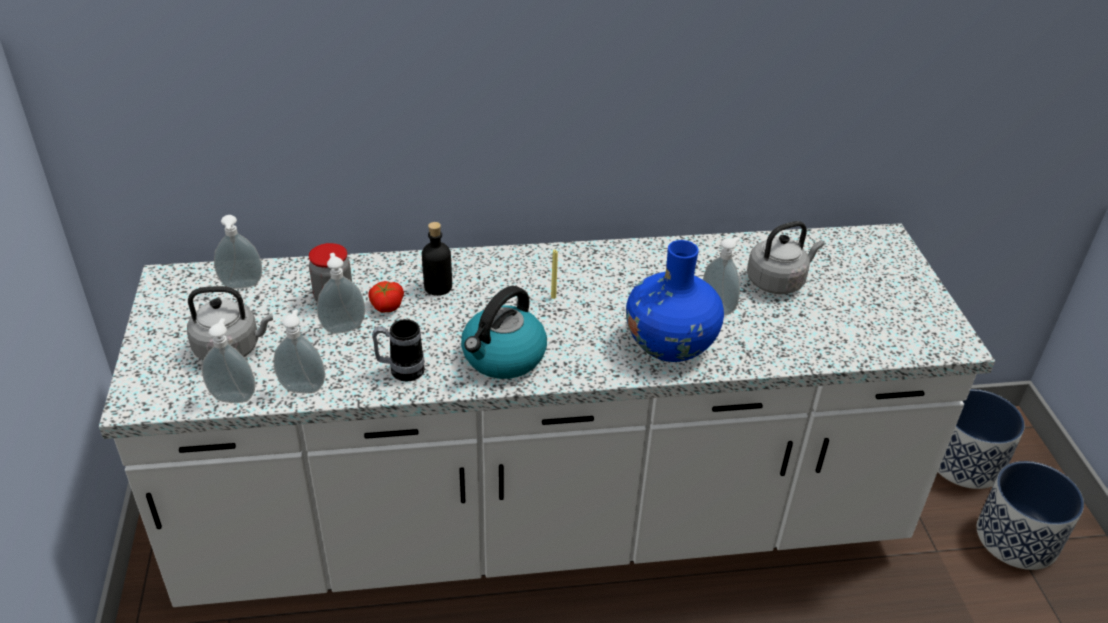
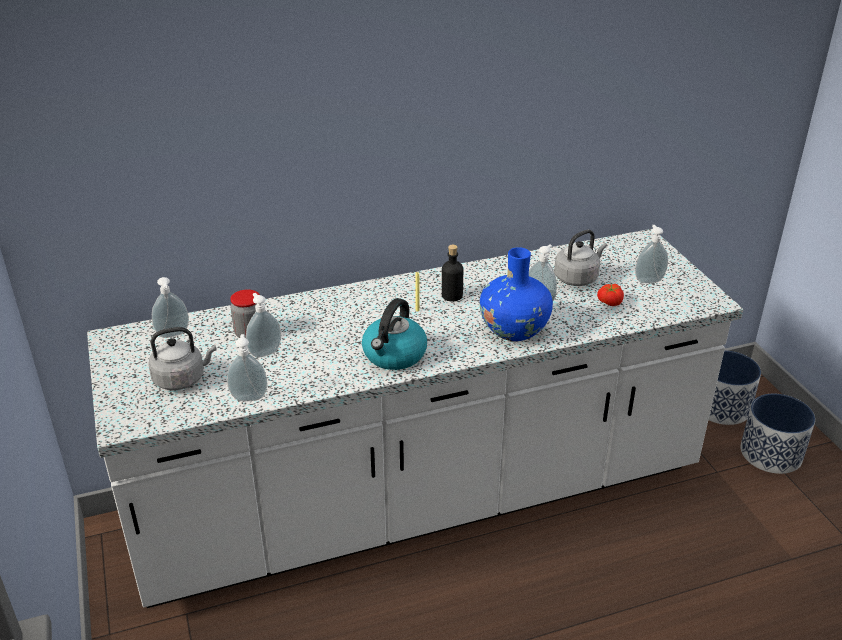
camera: 10 degrees left, 5 degrees down
(234, 396) = (197, 411): soap dispenser -> soap dispenser (648, 280)
(386, 305) = (292, 333): tomato -> tomato (609, 302)
(400, 371) = (320, 375): mug -> none
(438, 287) = (327, 315): black bottle -> black bottle (452, 295)

